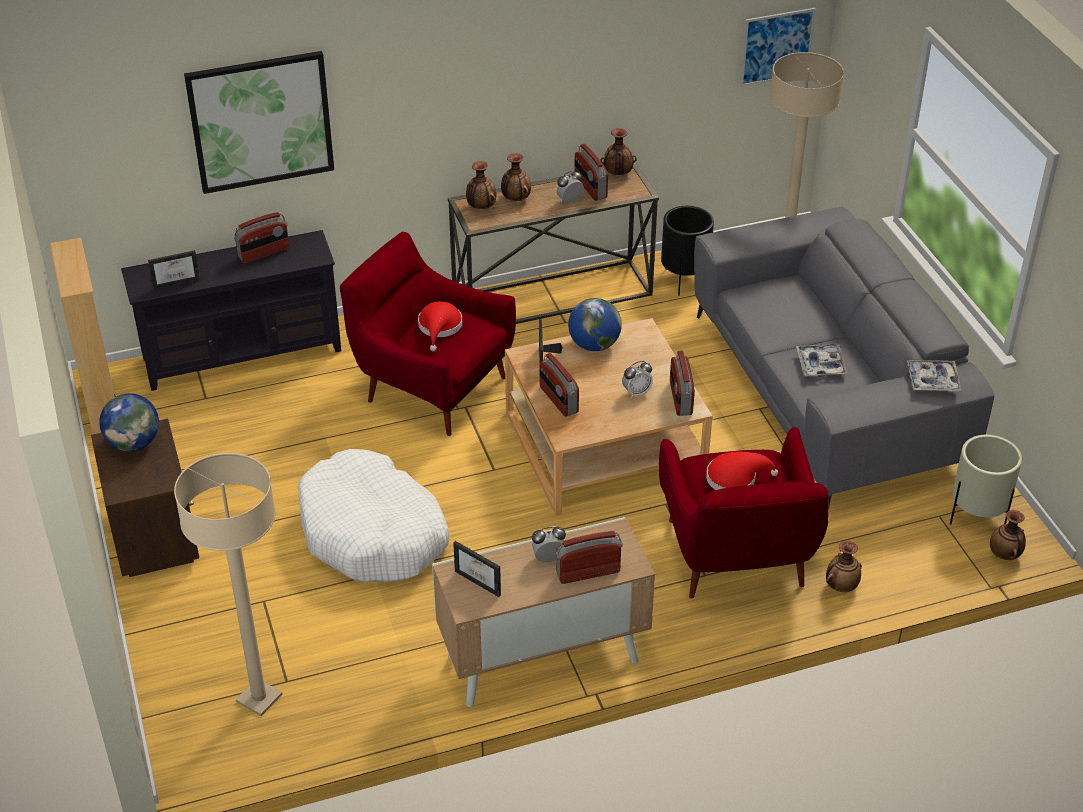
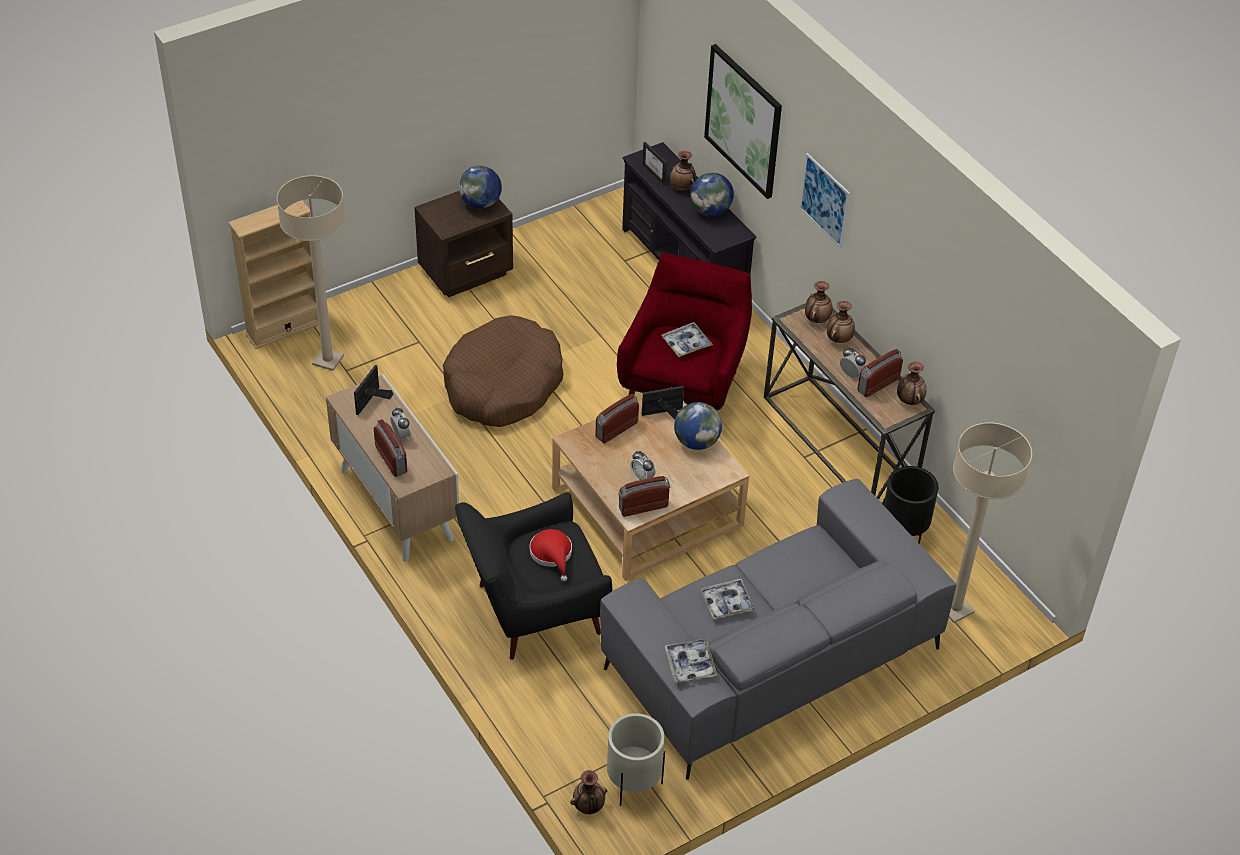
camera: 75 degrees right, 5 degrees up
(102, 406) = (596, 210): beige bookcase -> beige bookcase (284, 328)
(264, 253) = (710, 211): radio -> globe
(373, 533) = (503, 385): white dog bed -> brown dog bed
(439, 327) = (686, 343): red hat -> tray
(736, 559) = (532, 611): red armchair -> black armchair
(777, 47) = (1053, 432): picture -> picture (824, 200)
(841, 586) = (518, 686): vase -> vase (682, 187)

